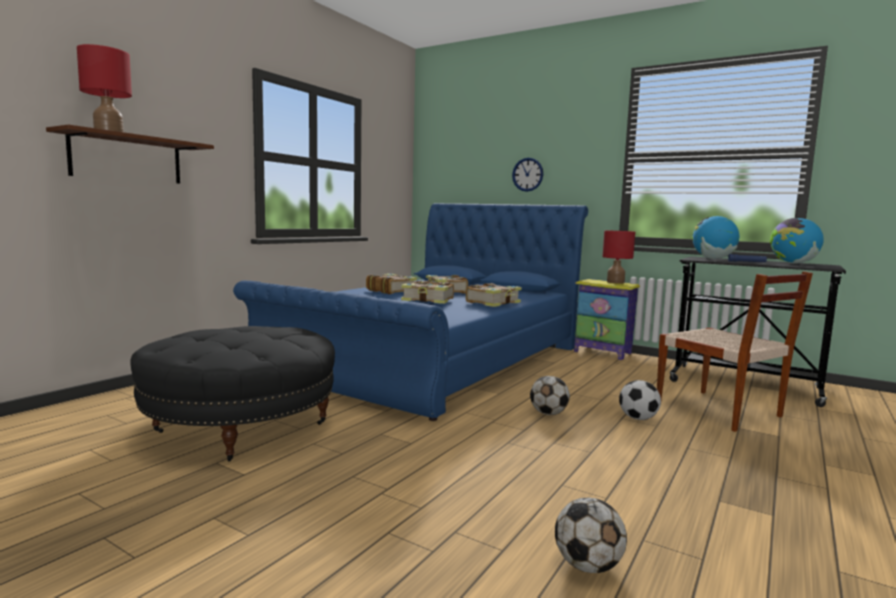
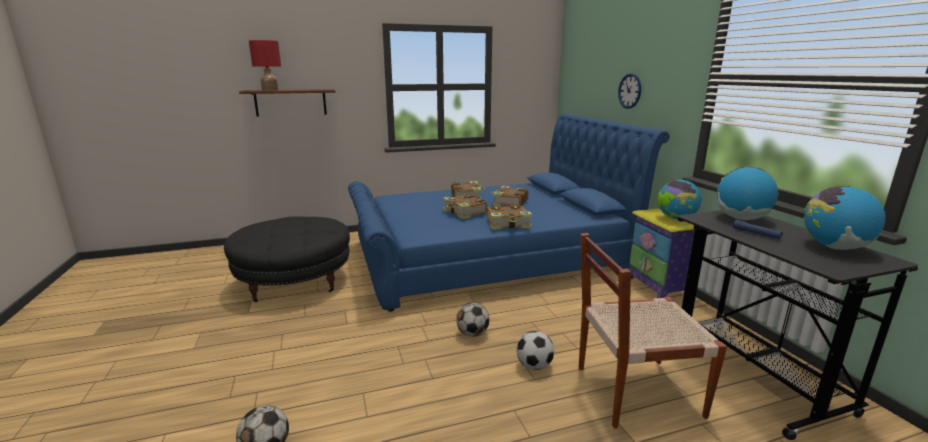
camera: 40 degrees right, 10 degrees up
(616, 282) = (676, 219): red table lamp -> globe
(720, 411) = (634, 392): chair -> chair turned 75 degrees clockwise

